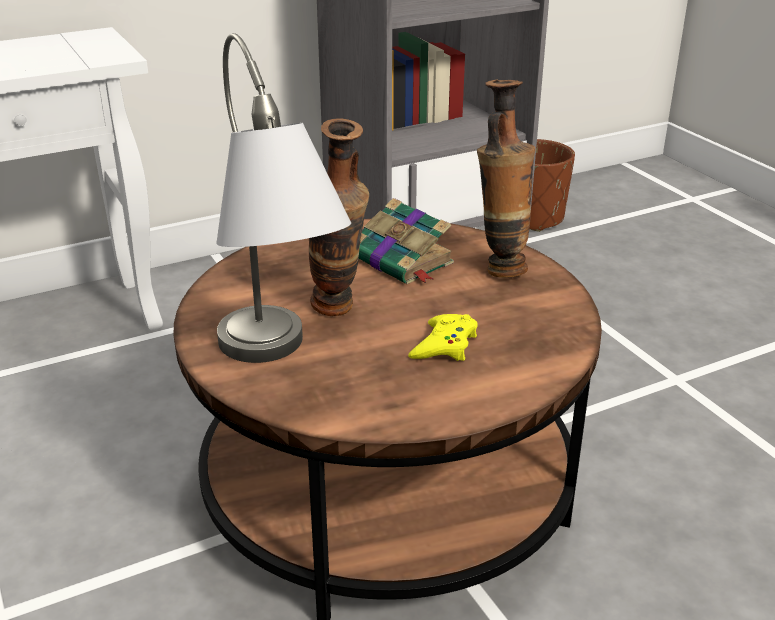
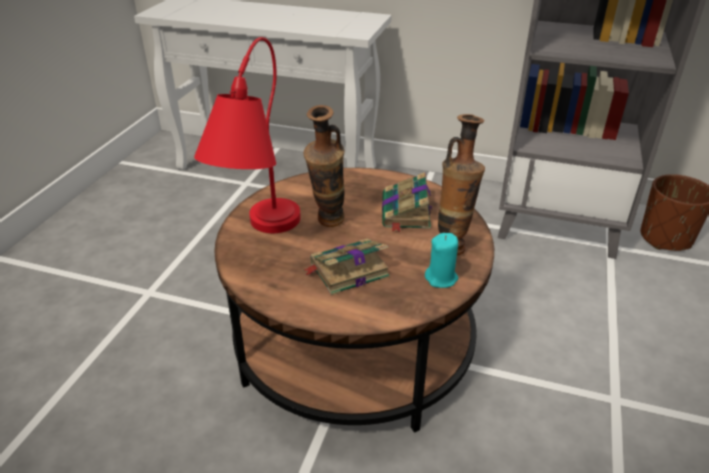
camera: 45 degrees right, 5 degrees up
(278, 369) = (258, 238): grey table lamp -> red table lamp
(444, 345) = (347, 271): yellow game controller -> book
(543, 301) = (441, 278): none -> turquoise candle

